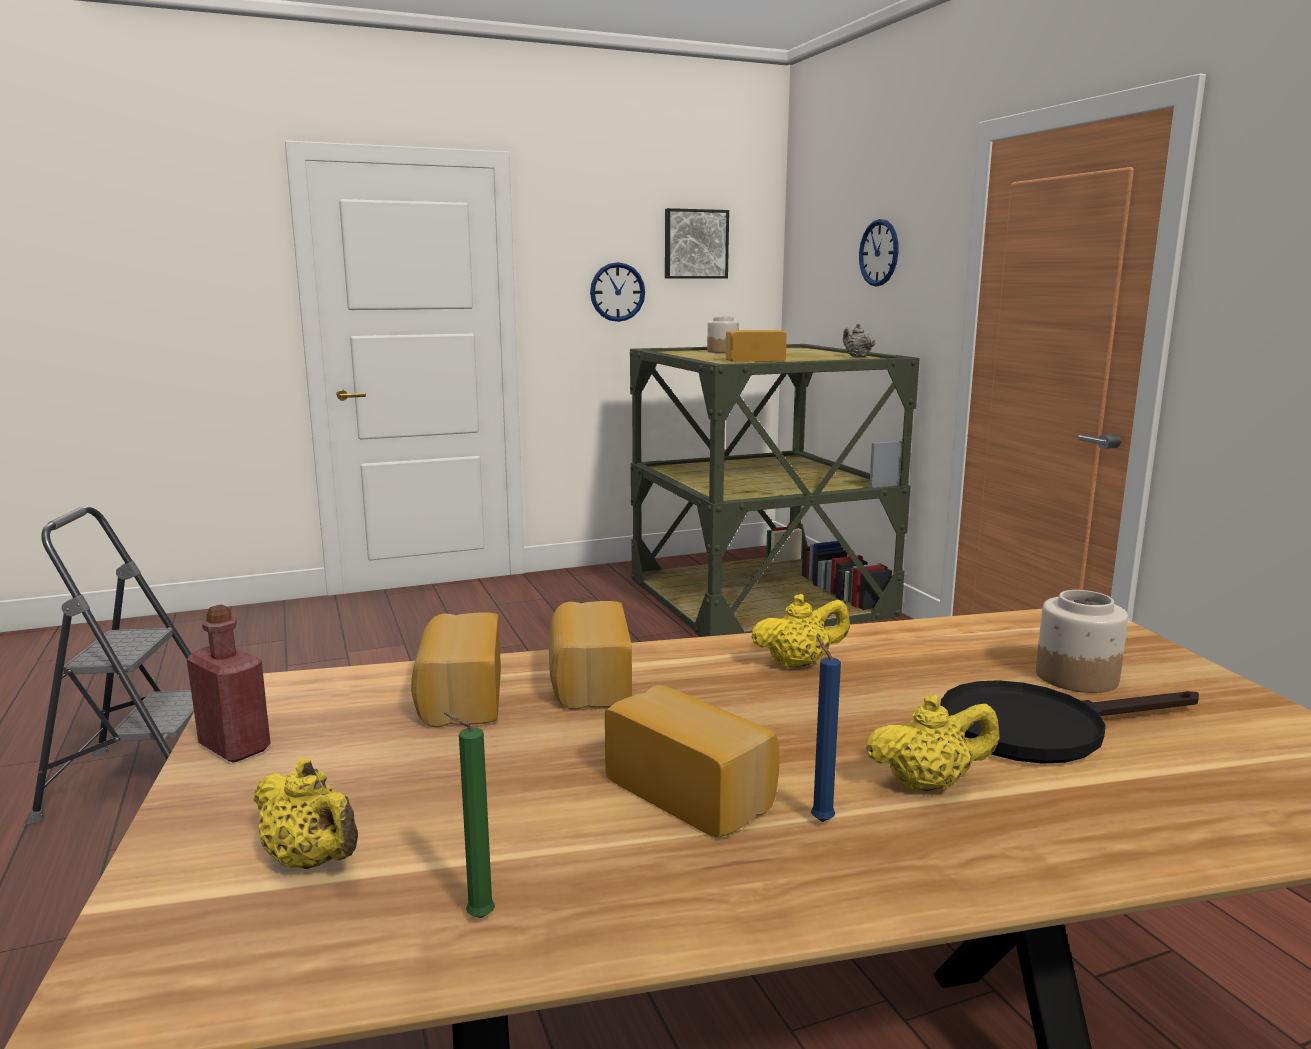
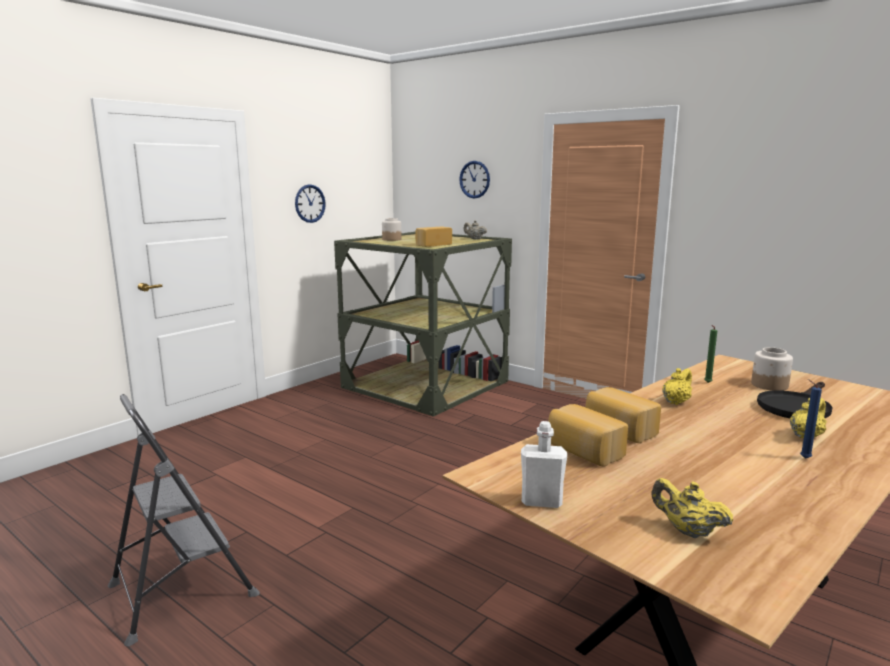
camera: 30 degrees left, 0 degrees up
(235, 747) = (541, 501): red bottle -> white bottle
(313, 861) = (687, 531): yellow teapot -> yellow teapot turned 150 degrees counterclockwise
(476, 918) = (783, 527): green candle -> green candle (707, 383)
(693, 791) = (748, 461): bread -> none
(695, 244) = (349, 172): picture -> none

